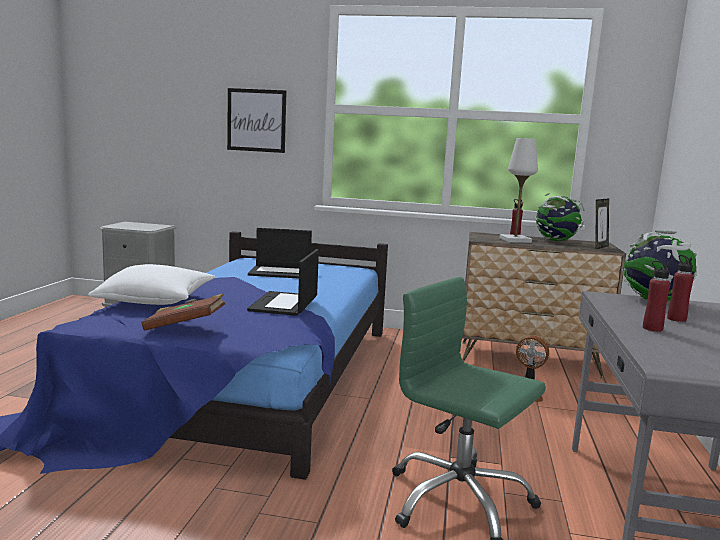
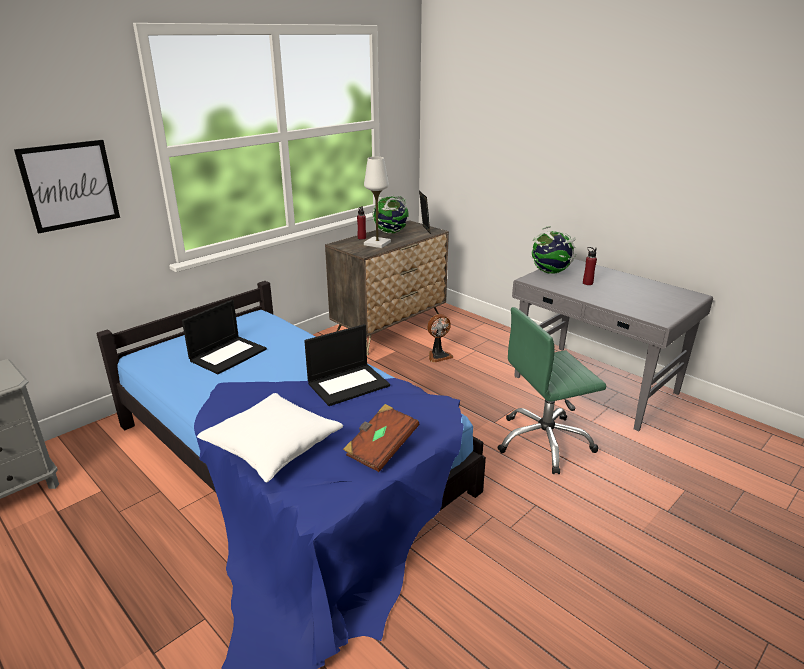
camera: 55 degrees left, 15 degrees up
(284, 304) = (348, 384): laptop -> laptop turned 75 degrees counterclockwise
(652, 328) = (601, 296): red bottle -> none

